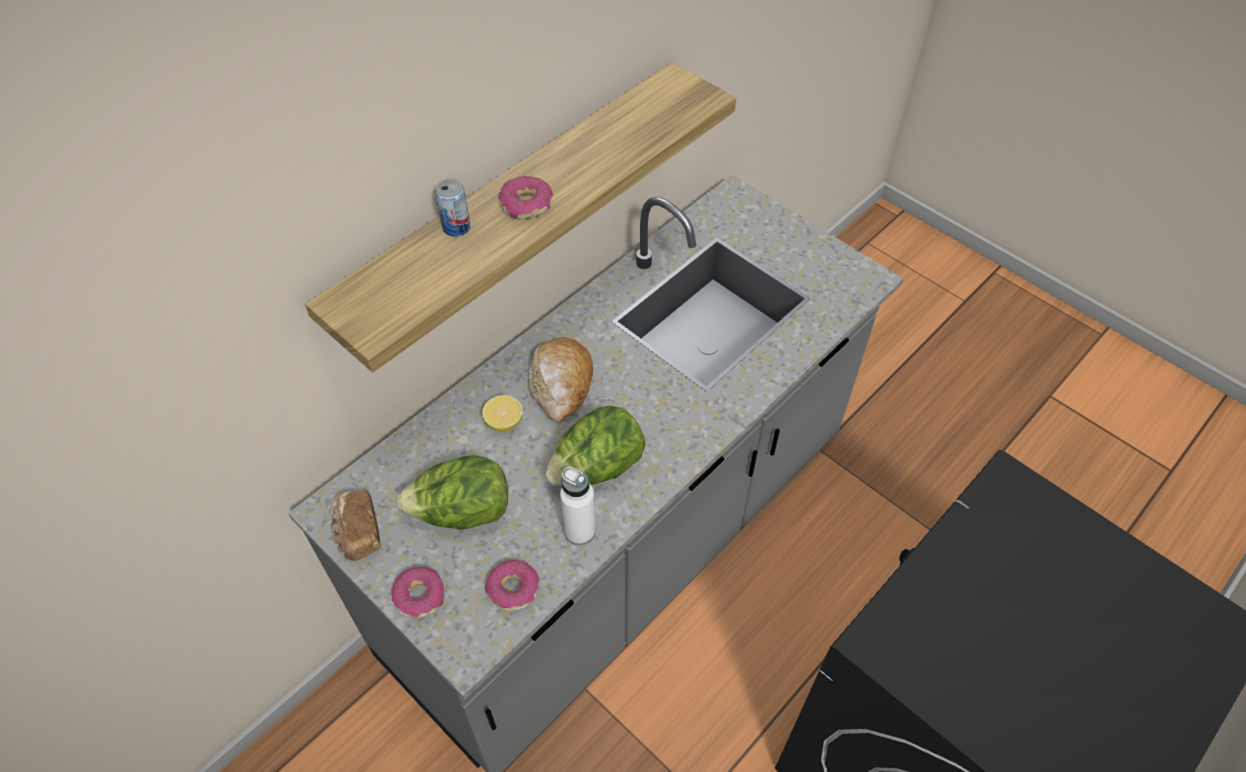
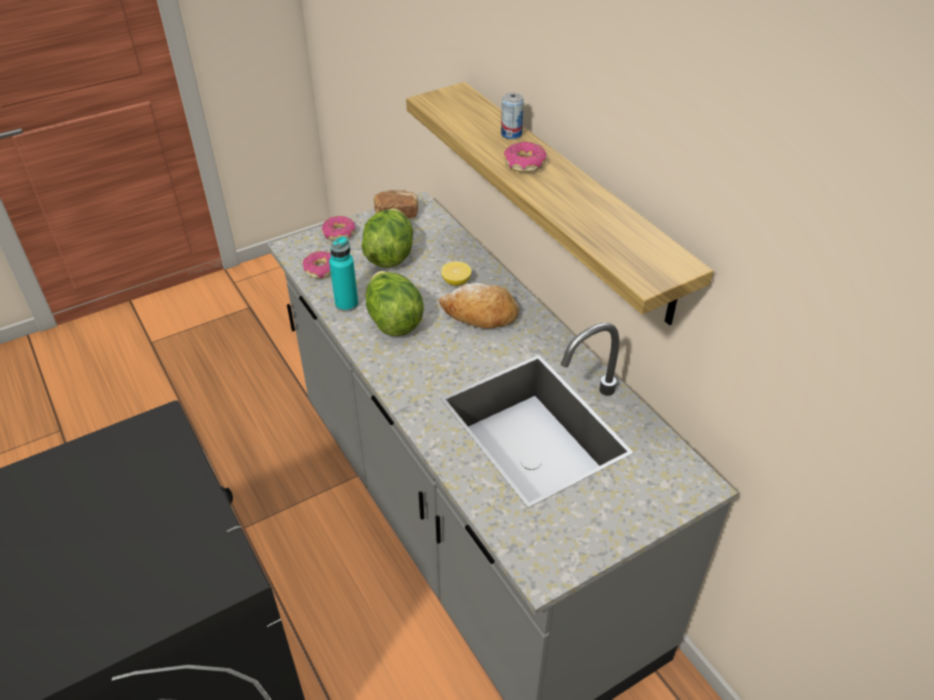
camera: 105 degrees right, 10 degrees down
(579, 531) = (346, 304): white bottle -> turquoise bottle

